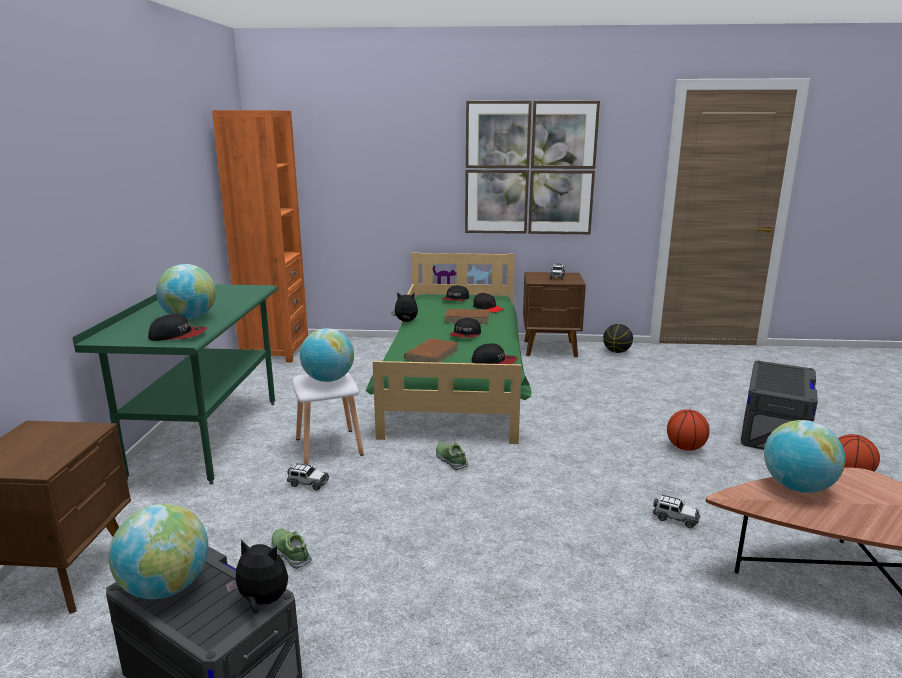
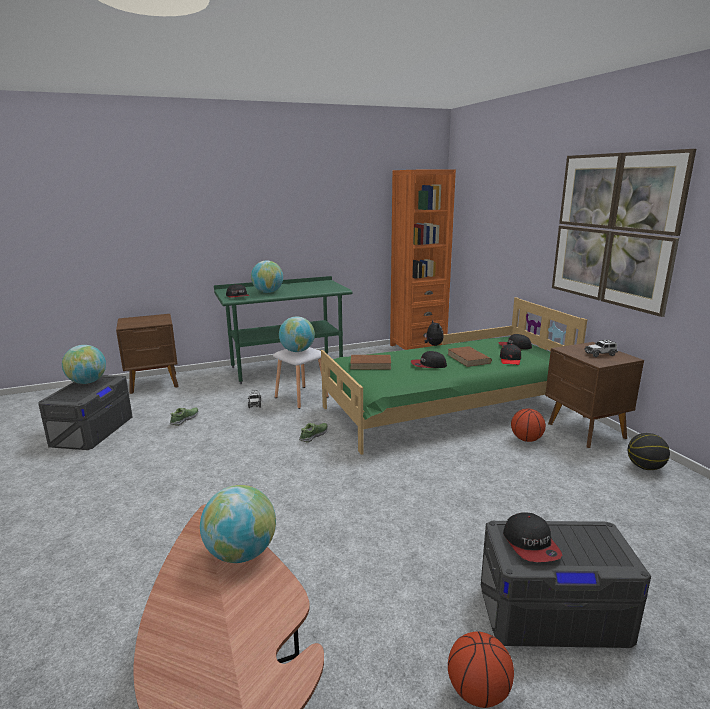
camera: 65 degrees right, 0 degrees up
(262, 602) = (76, 400): plush toy -> none
(494, 362) = (379, 383): cap -> cap (531, 544)
(675, 518) = (286, 547): toy car -> none
(685, 448) = (433, 541): basketball -> basketball (526, 439)

